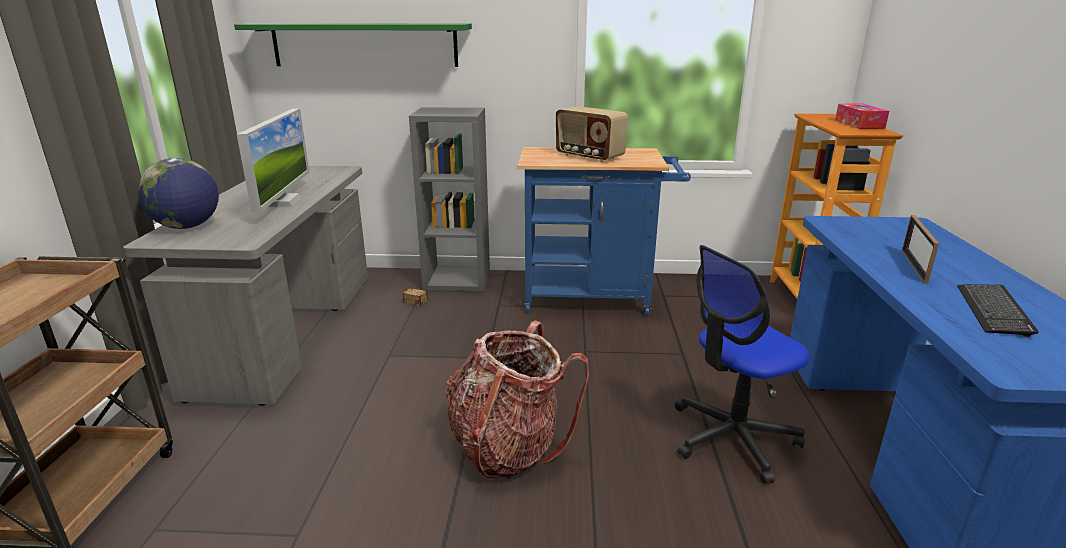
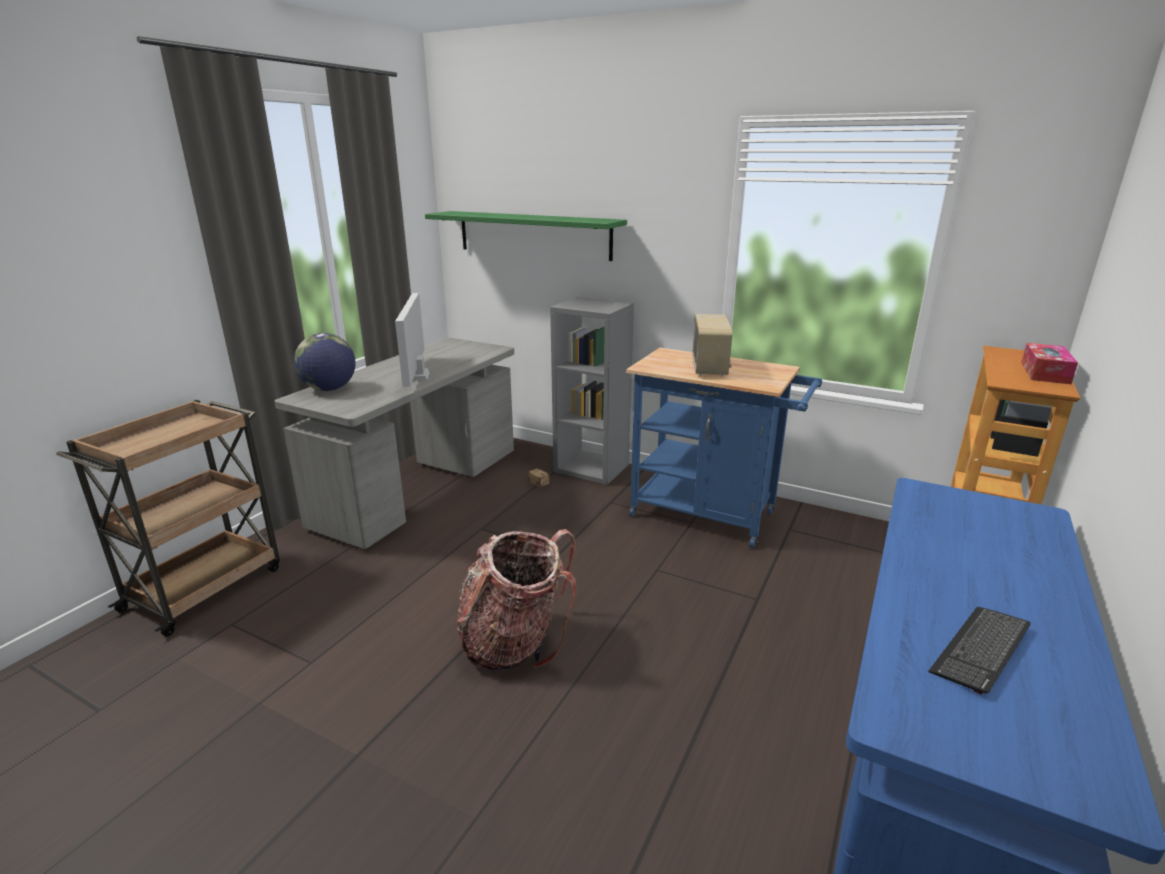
camera: 25 degrees right, 0 degrees up
(283, 202) = (417, 376): monitor -> monitor turned 150 degrees clockwise
(589, 156) = (710, 368): radio -> radio turned 150 degrees counterclockwise
(732, 438) = (736, 704): office chair -> none
(914, 266) = (954, 570): picture frame -> none

